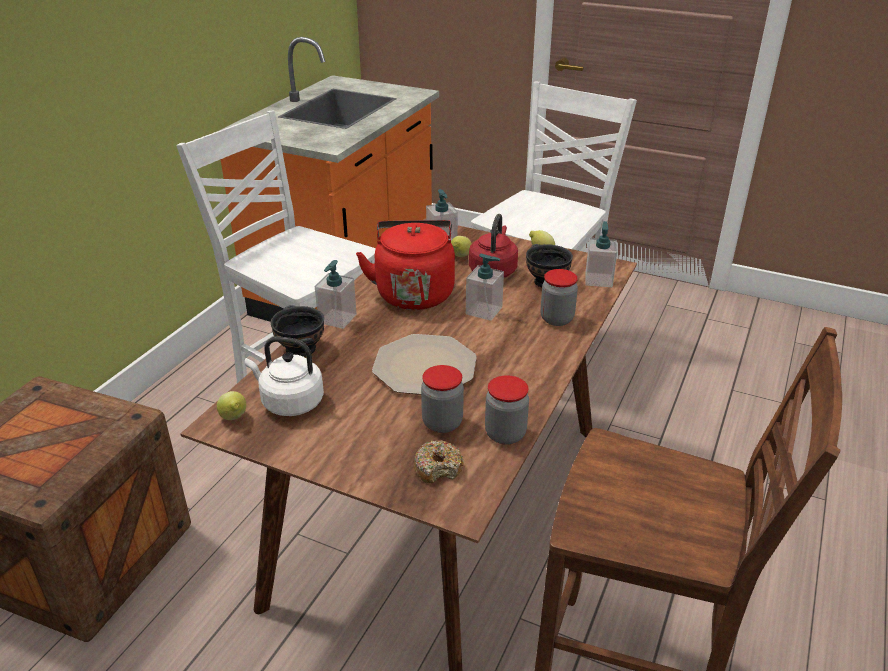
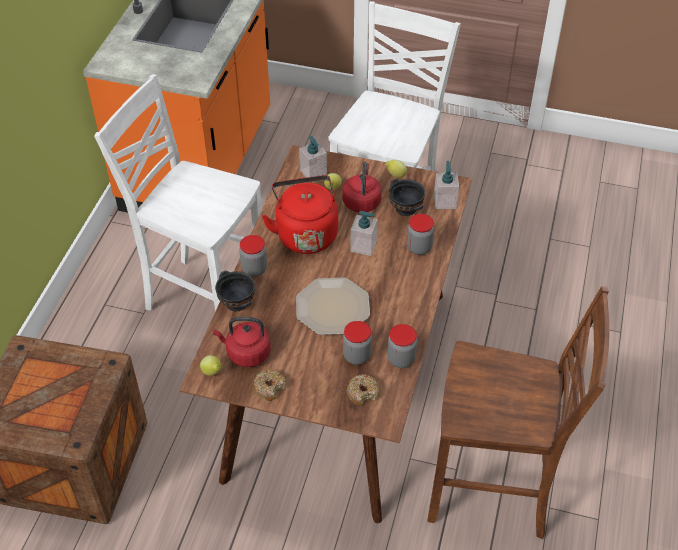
camera: 10 degrees left, 15 degrees up
(289, 402) = (246, 353): white kettle -> red kettle
(305, 445) = (269, 388): none -> donut
(337, 319) = (254, 269): soap dispenser -> jar

